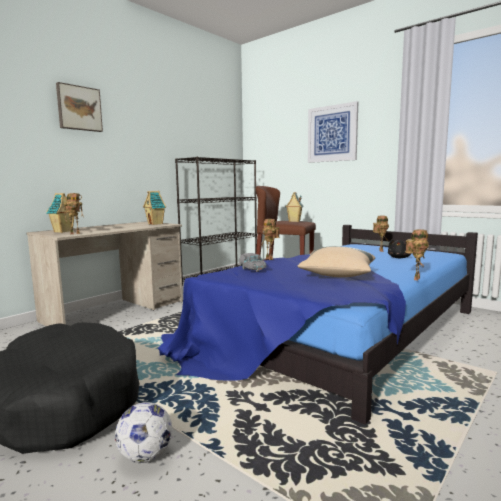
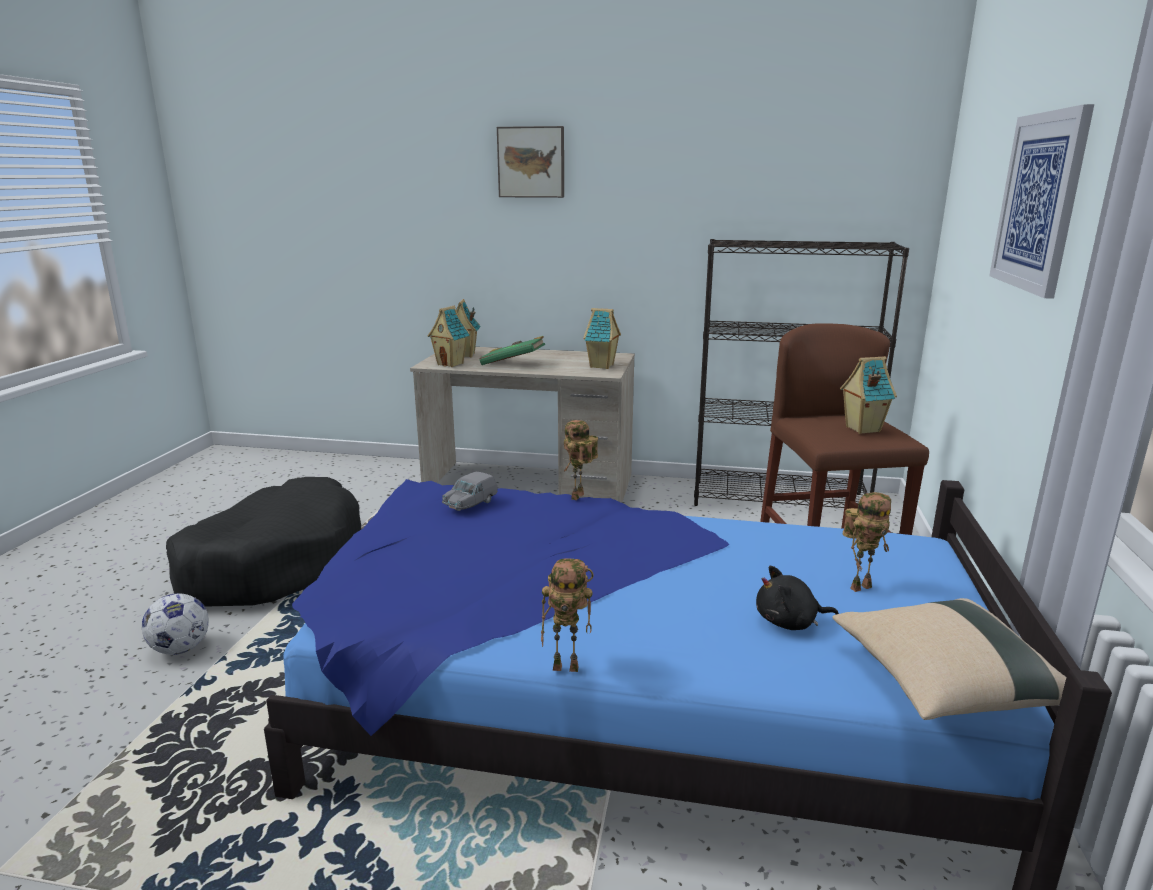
camera: 60 degrees right, 10 degrees up
(75, 233) = (451, 364): toy robot -> toy house
(109, 229) = (513, 363): none -> green book
(337, 275) = (492, 577): beige pillow -> beige pillow (943, 684)

